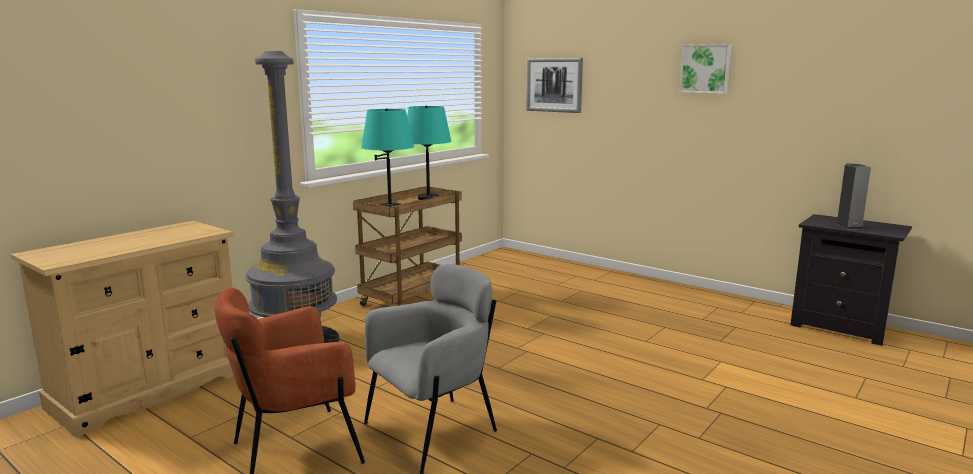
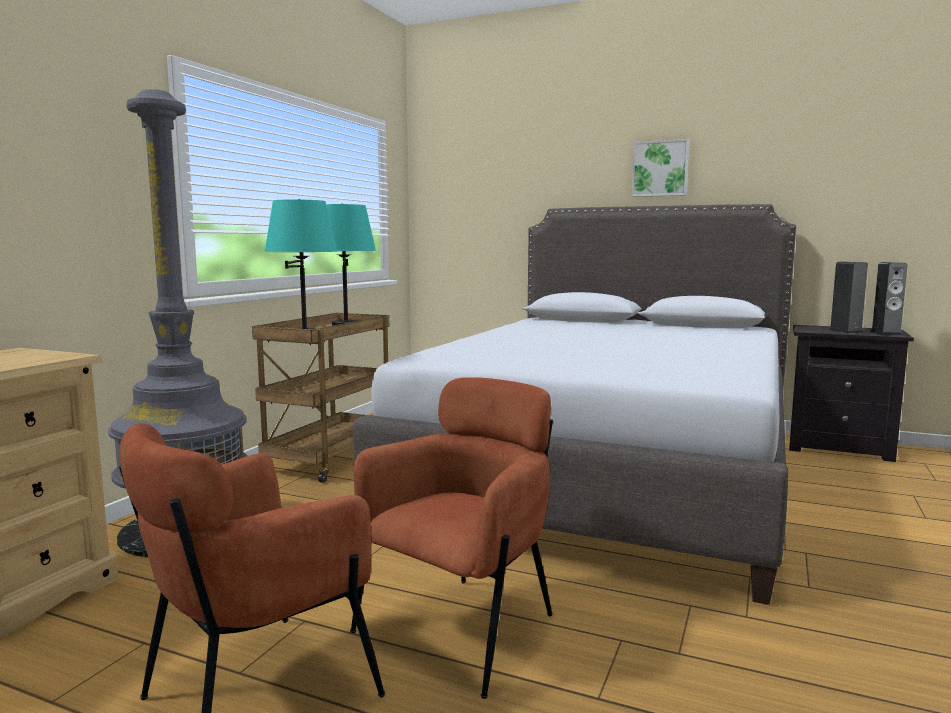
camera: 15 degrees left, 5 degrees down
(433, 430) = (462, 628): grey armchair -> brown armchair
(554, 85) = (474, 195): picture -> none
(615, 328) = (607, 471): none -> grey bed
(884, 231) = (885, 333): none -> speaker

